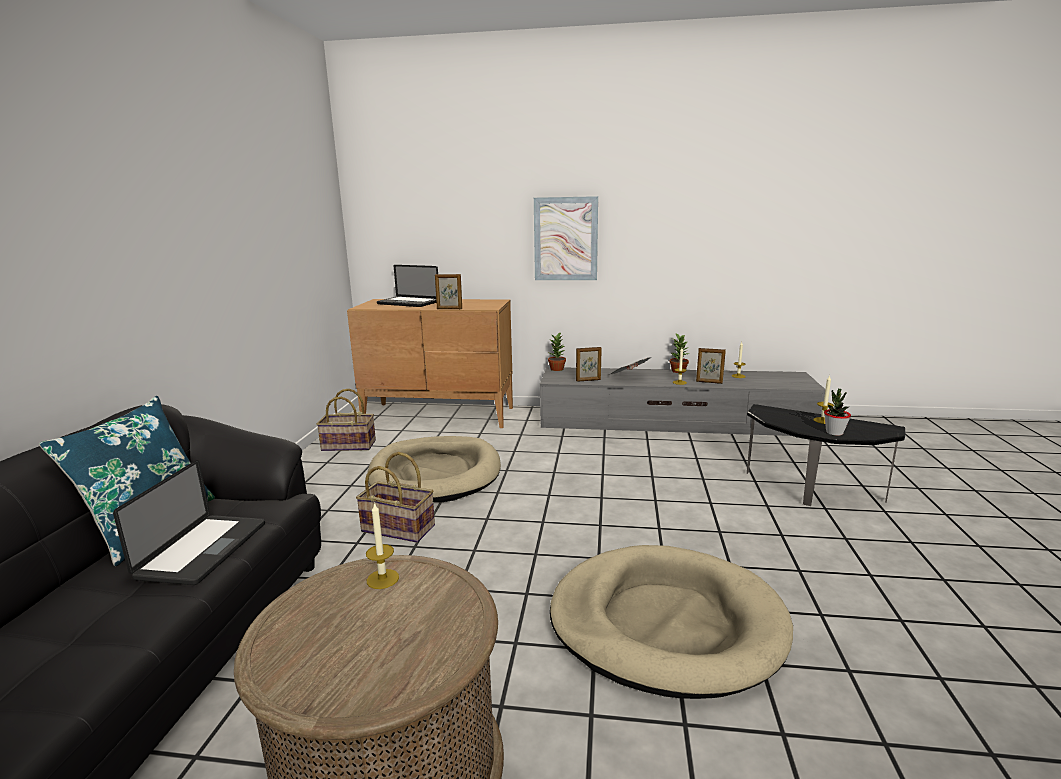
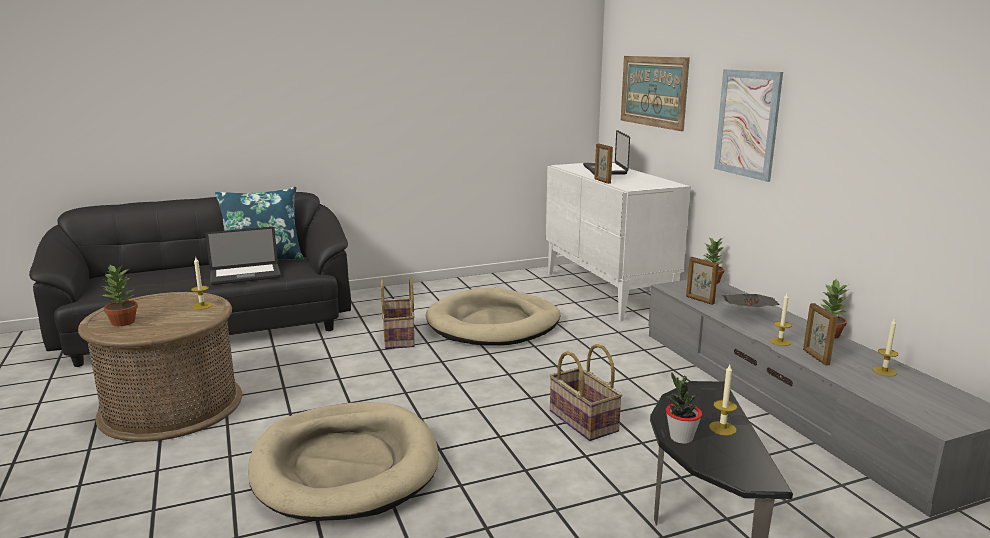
camera: 60 degrees right, 0 degrees up
(348, 446) = (503, 283): basket -> basket (582, 421)
(368, 667) = (123, 322): none -> potted plant
(437, 223) = (653, 91): none -> picture
(439, 415) = (607, 291): brown cabinet -> white cabinet

